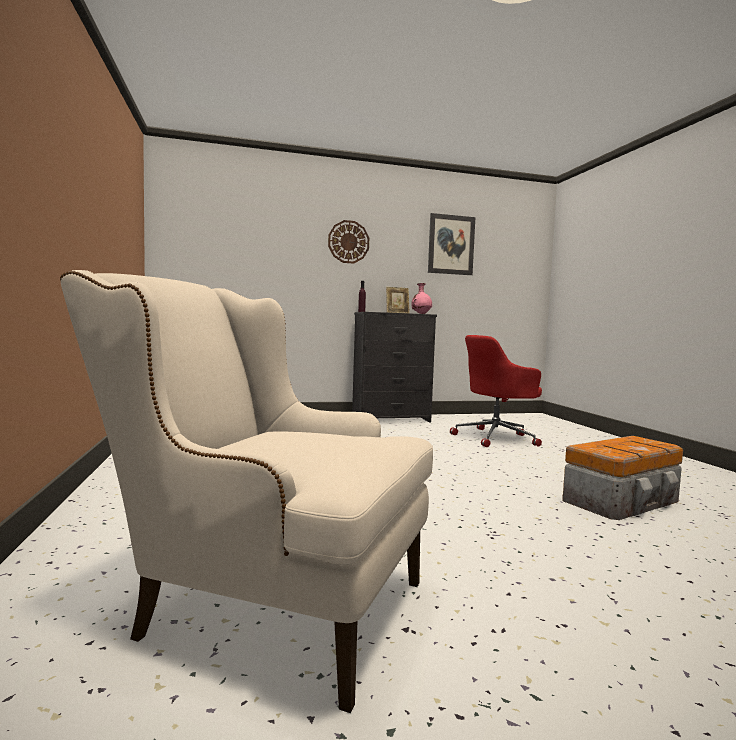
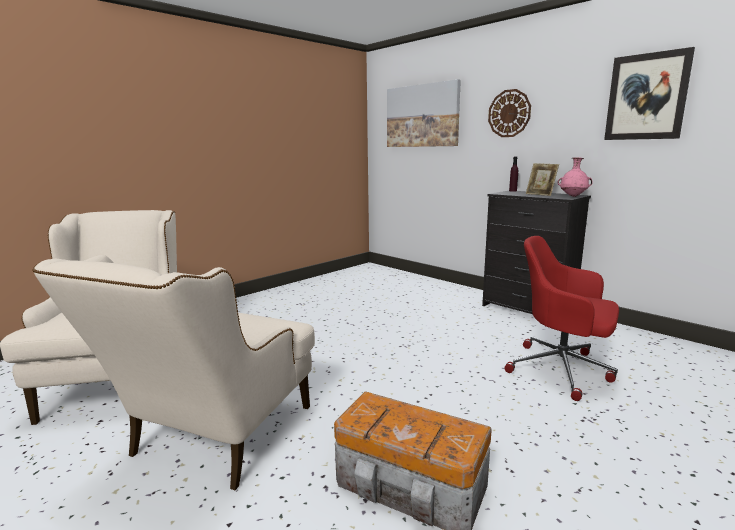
camera: 60 degrees right, 10 degrees up
(243, 230) = (422, 116): none -> picture
(521, 555) = (213, 440): none -> beige armchair

